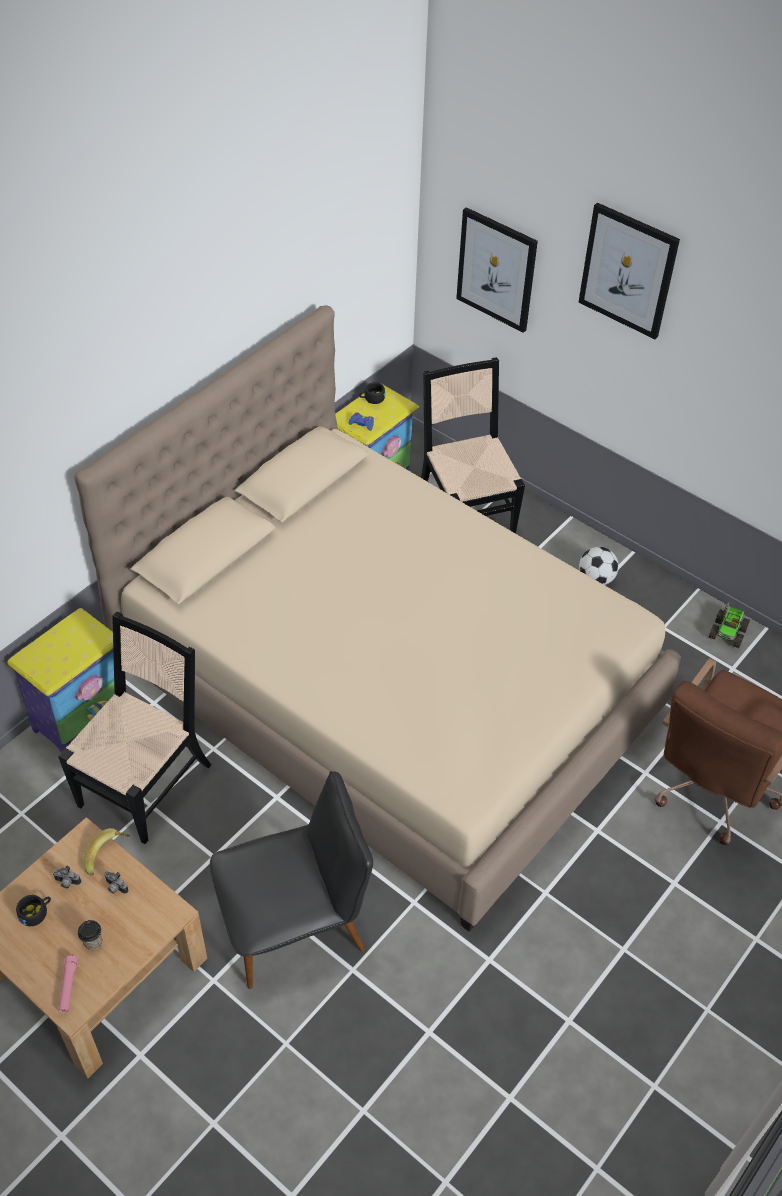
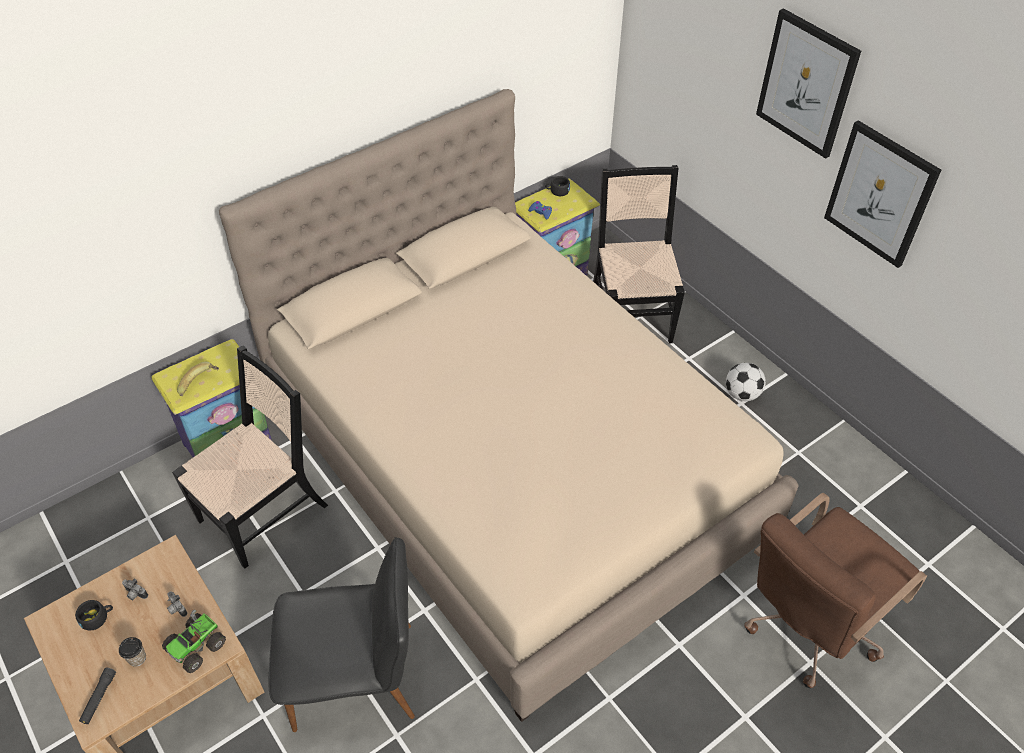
camera: 15 degrees right, 0 degrees up
(68, 987) = (99, 698): pink flashlight -> black flashlight
(109, 856) = (181, 577): banana -> banana (201, 385)
(496, 269) = (685, 77): picture -> picture (880, 194)
(728, 632) = (864, 468): toy truck -> toy truck (197, 646)

